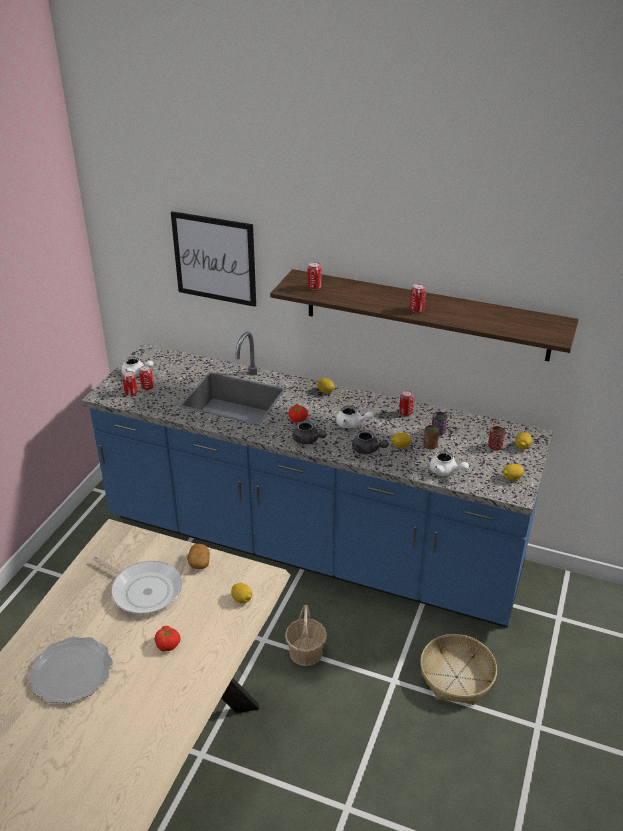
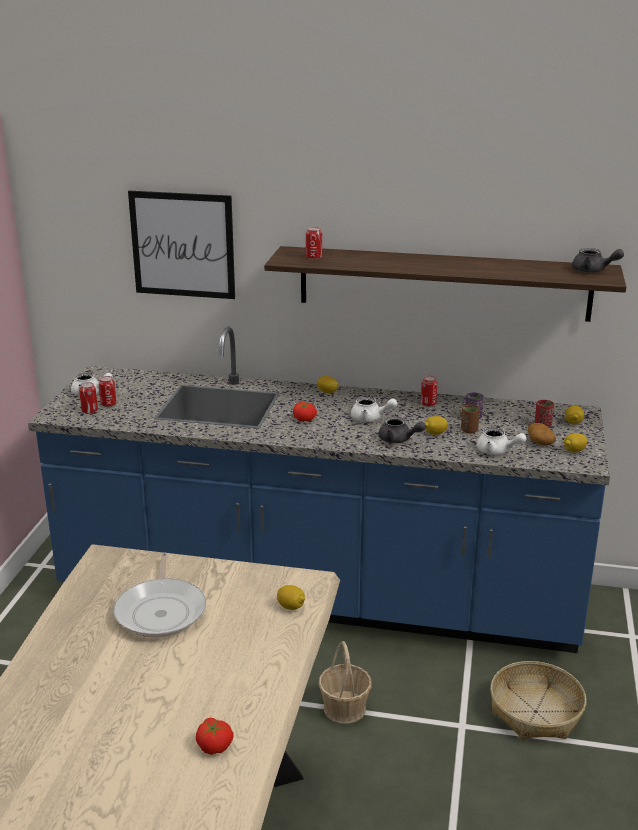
camera: 10 degrees left, 10 degrees down
(72, 672) = (93, 707): plate -> none
(144, 590) = (161, 610): frying pan -> frying pan turned 60 degrees clockwise
(168, 644) = (212, 662): tomato -> tomato (215, 745)
(199, 562) = (223, 575): potato -> potato (539, 442)
(308, 440) = (324, 437): grey teapot -> grey teapot (593, 271)
(417, 310) = (440, 268): can -> none

